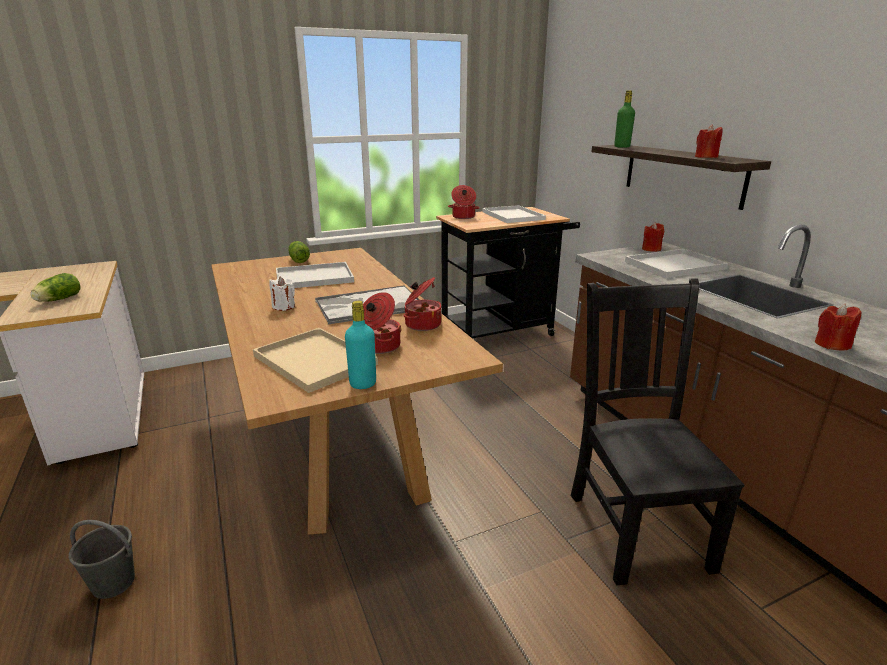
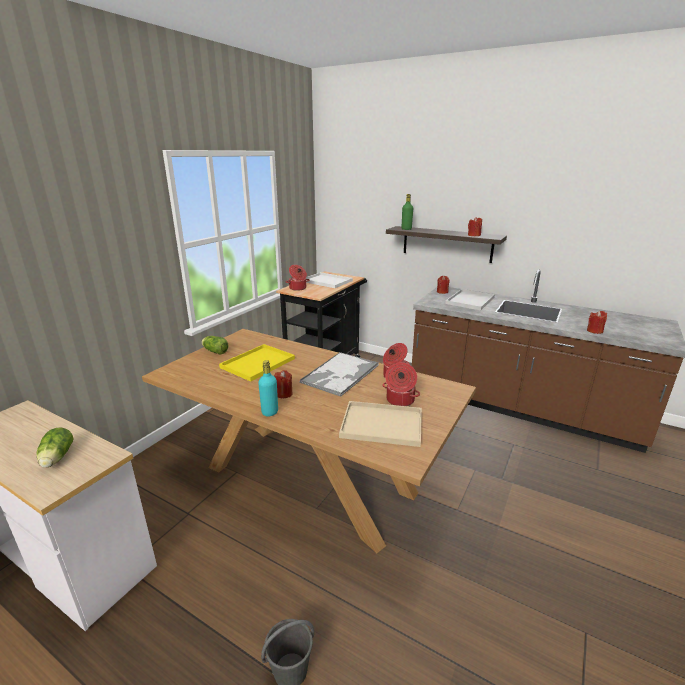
camera: 35 degrees left, 0 degrees up
(283, 307) = (283, 394): white candle -> red candle
(312, 277) = (257, 364): white tray -> yellow tray
(363, 384) = (436, 428): turquoise bottle -> turquoise bottle (270, 412)
(636, 527) = (520, 456): black chair -> none

